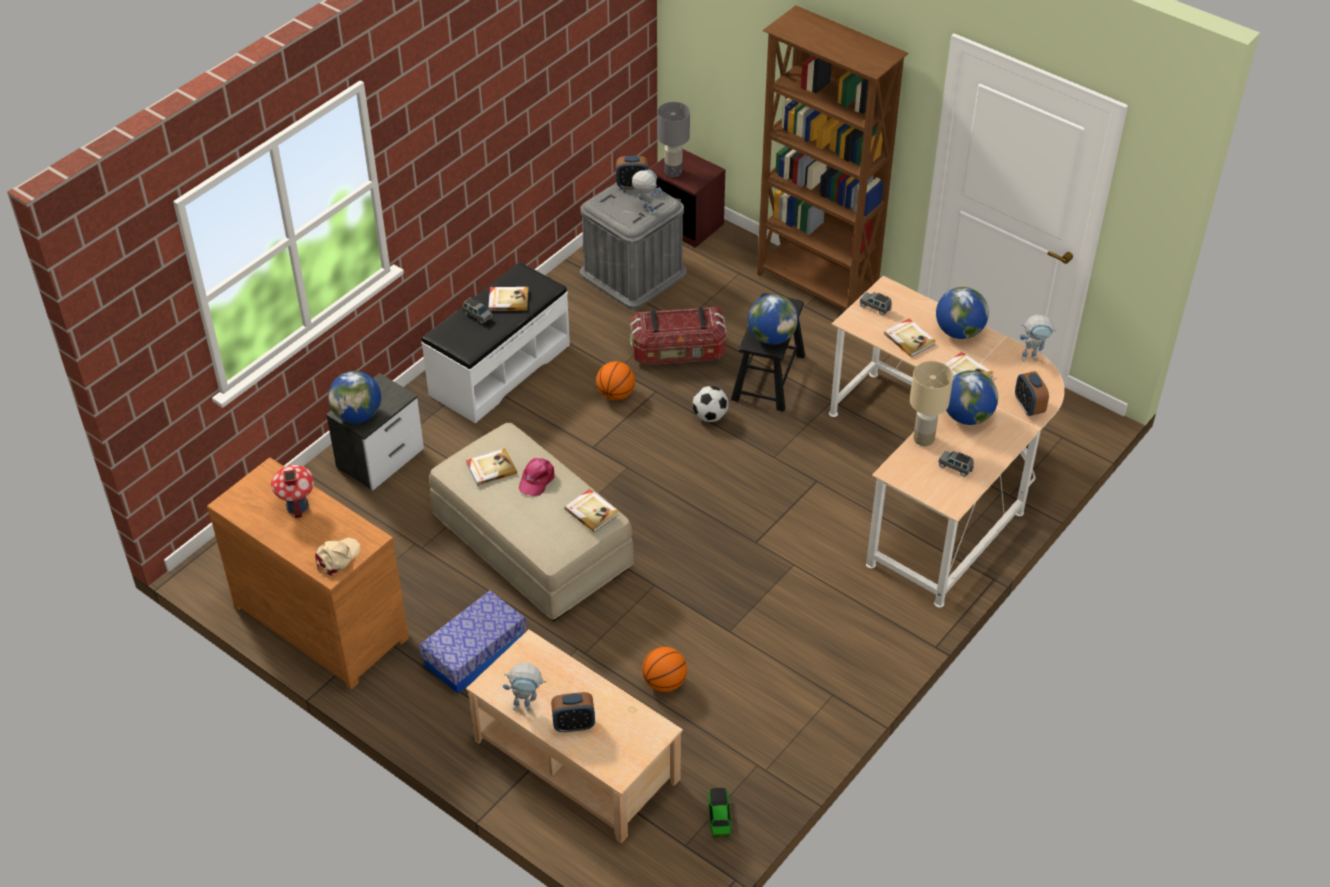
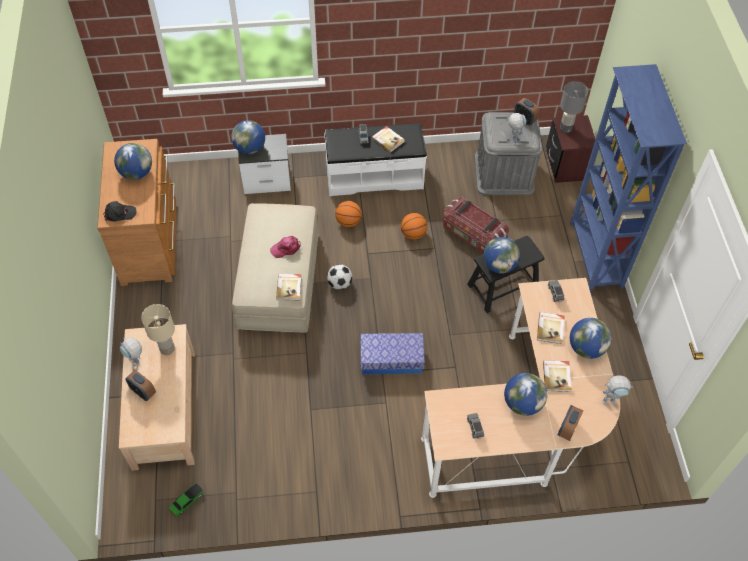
camera: 45 degrees right, 10 degrees up
(297, 506) = (137, 173): toy house -> globe
(337, 558) = (119, 214): beige cap -> black cap
(475, 653) = (188, 314): storage box -> storage box (391, 359)
(491, 468) = (273, 225): book -> none
(664, 682) = (248, 408): basketball -> basketball (348, 222)
(710, 416) = (445, 284): football -> football (339, 284)
(816, 287) = (595, 255): brown bookcase -> blue bookcase
(923, 438) = (480, 395): beige table lamp -> beige table lamp (167, 348)
(1033, 357) = (611, 400): toy robot -> toy robot turned 45 degrees counterclockwise

